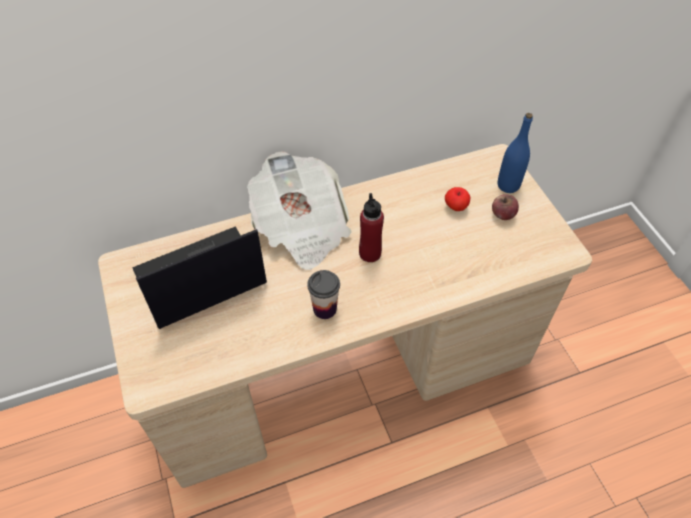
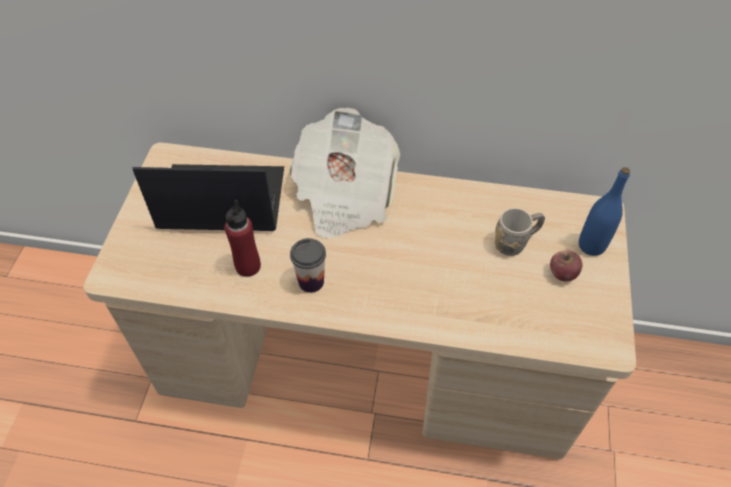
camera: 30 degrees right, 0 degrees up
(370, 253) = (392, 249): red bottle -> red bottle (248, 266)
(455, 207) = (515, 242): apple -> grey mug

